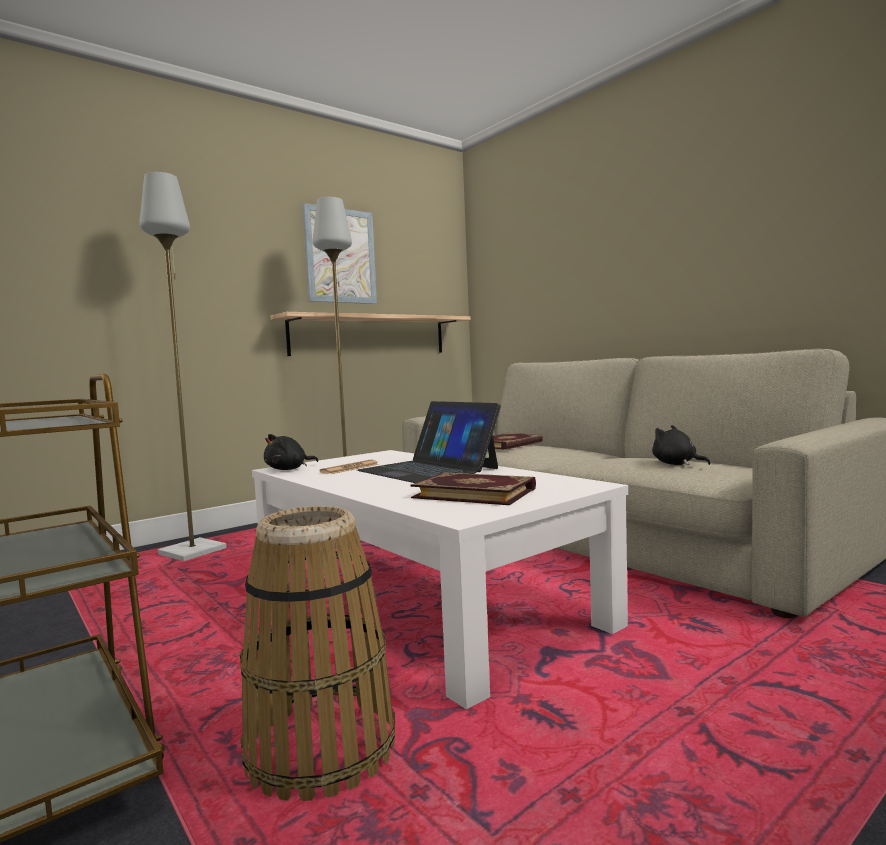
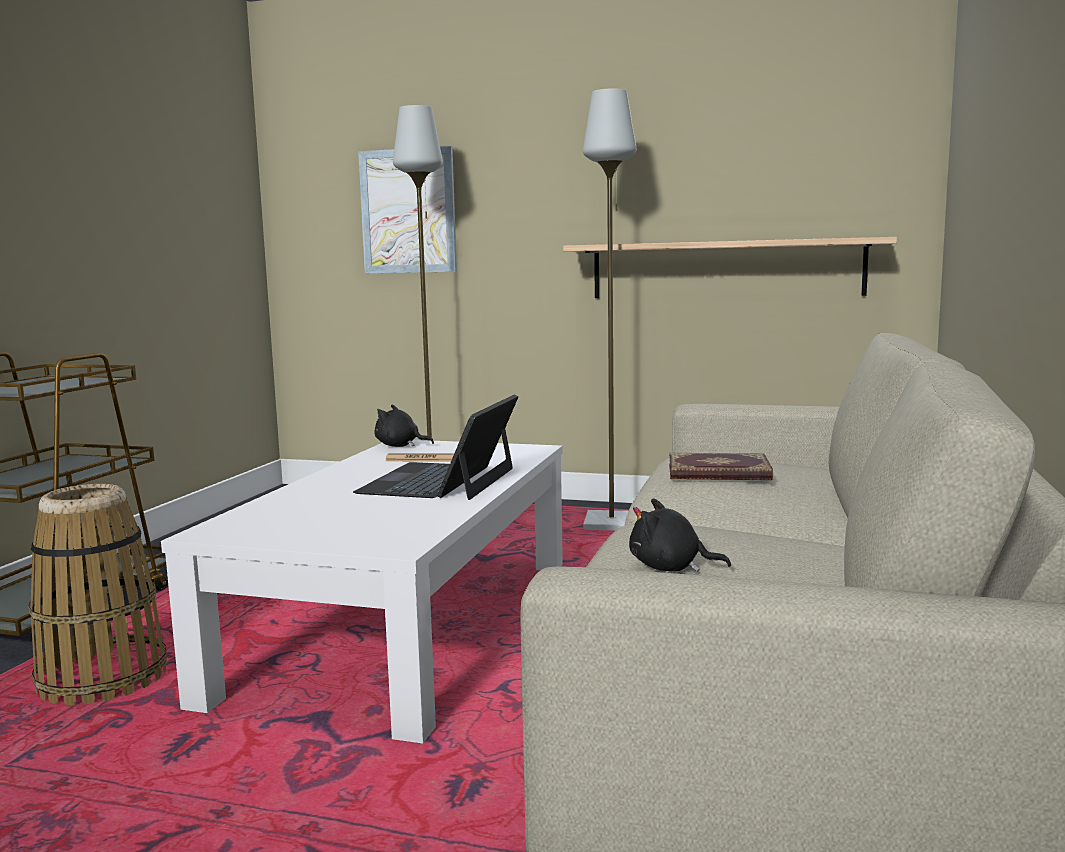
camera: 55 degrees right, 5 degrees up
(340, 256) = (683, 154): picture -> picture (408, 211)
(475, 493) = (321, 517): book -> none
(676, 464) = (670, 568): black plush toy -> black plush toy turned 90 degrees counterclockwise

